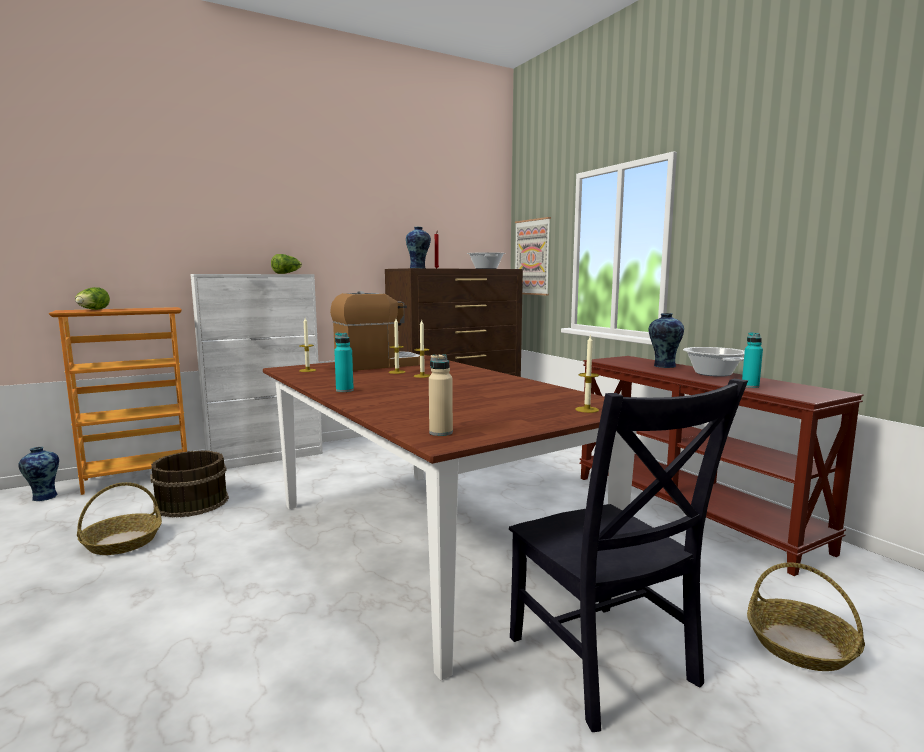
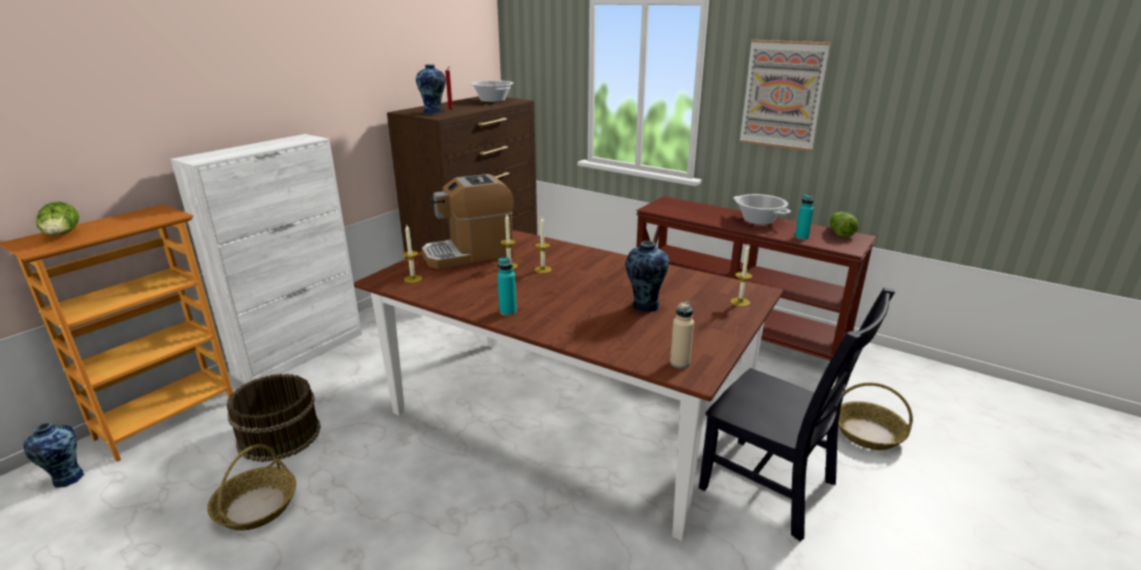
camera: 25 degrees left, 15 degrees up
(287, 273) = (290, 139): lettuce -> lettuce (839, 233)
(377, 365) = (469, 254): coffee machine -> coffee machine turned 150 degrees counterclockwise
(532, 257) = (533, 81): picture -> picture (782, 95)
(663, 366) = (711, 212): vase -> vase (644, 306)

